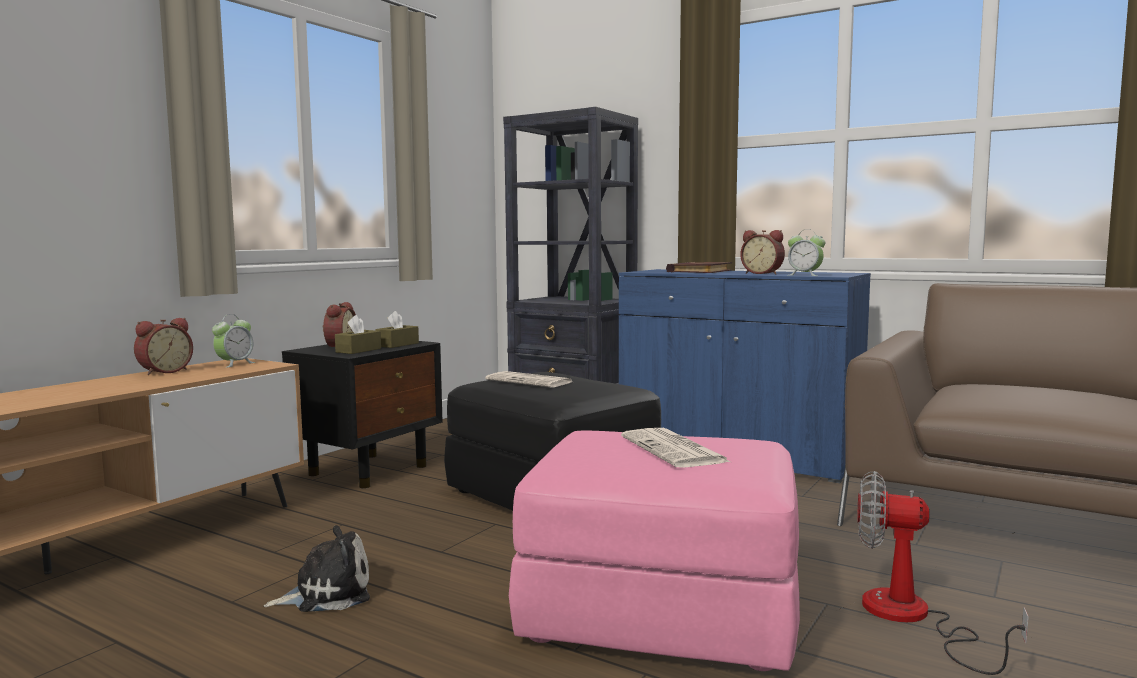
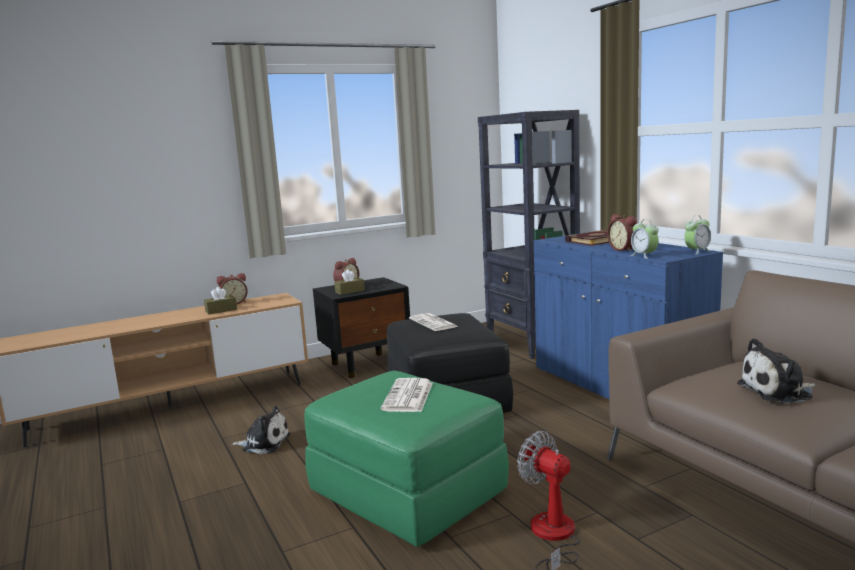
camera: 30 degrees right, 5 degrees up
(234, 364) = (273, 299): alarm clock -> alarm clock (697, 252)
(397, 344) = (380, 287): brown tissue box -> brown tissue box (221, 310)
(663, 611) = (409, 493): pink ottoman -> green ottoman
(1063, 397) = (778, 391): none -> plush toy

